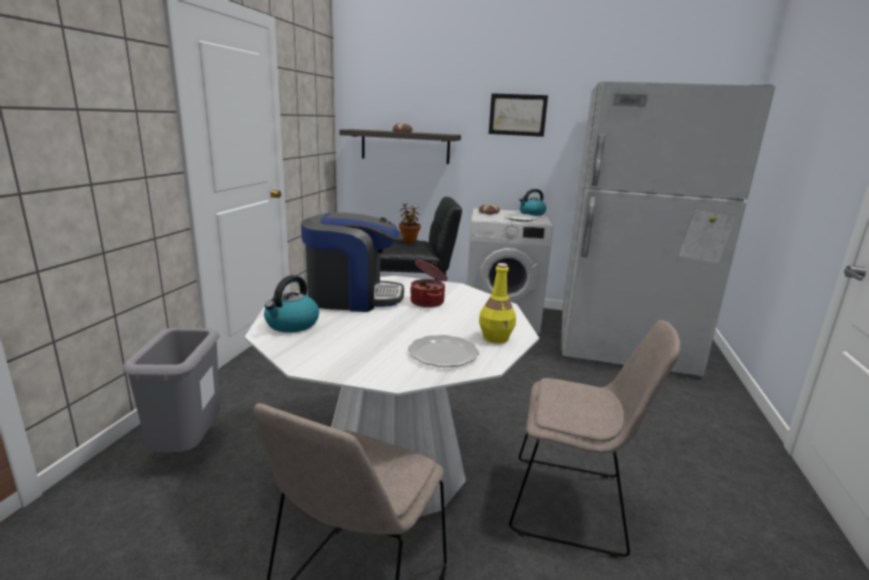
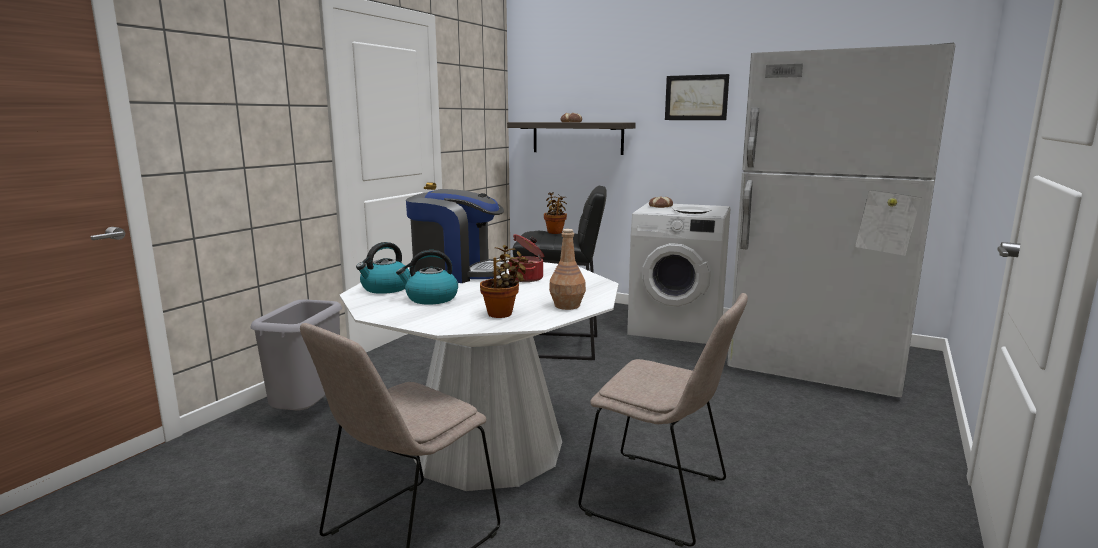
camera: 15 degrees right, 5 degrees down
(442, 354) = (502, 313): plate -> potted plant
(496, 338) = (567, 306): yellow bottle -> brown bottle
(531, 214) = (711, 207): kettle -> kettle (431, 299)

